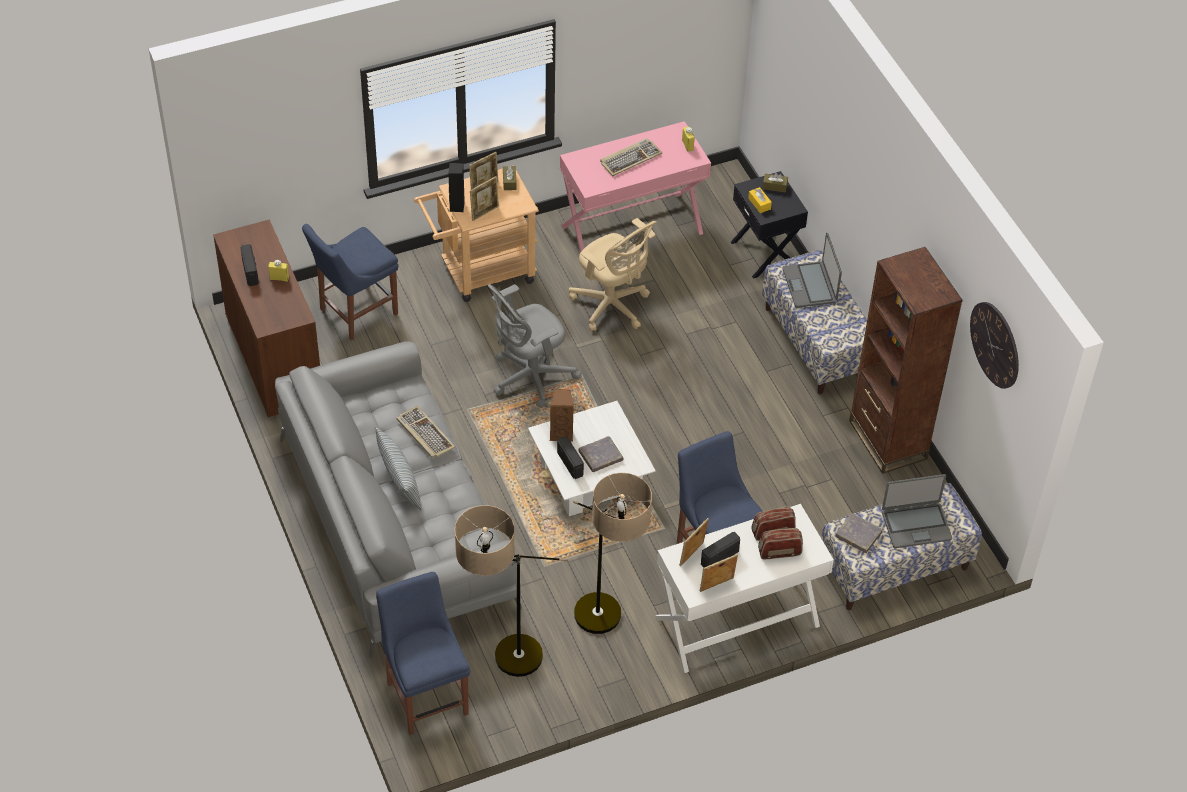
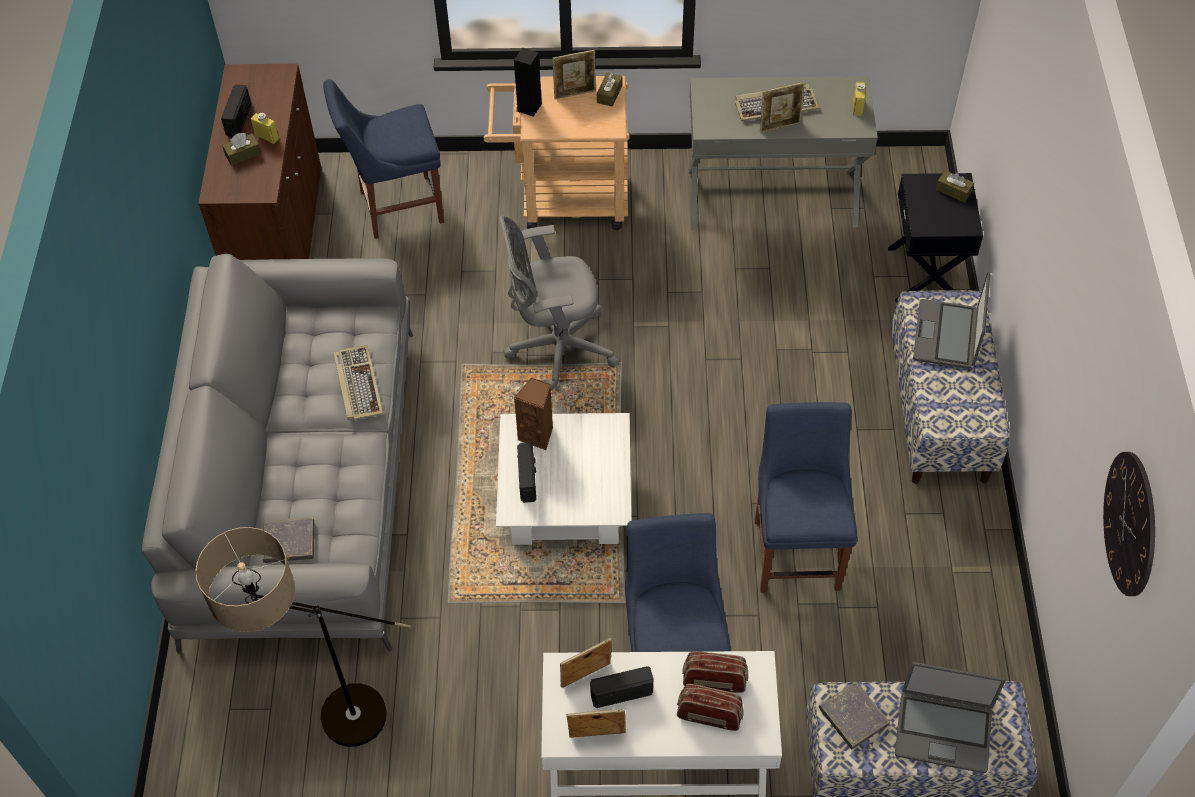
camera: 25 degrees right, 5 degrees up
(269, 295) = (243, 154): none -> brown tissue box
(399, 480) = (295, 435): pillow -> none
(426, 694) = (215, 727): blue chair -> blue chair (796, 549)
(484, 212) = (559, 124): picture frame -> picture frame (779, 126)
(600, 456) = (571, 481): grey book -> grey book (289, 542)
(606, 628) = (483, 717): floor lamp -> none
(612, 306) = (701, 287): beige office chair -> none
(631, 229) = (772, 197): pink desk -> grey desk
(759, 203) = (922, 208): yellow tissue box -> none
(887, 440) = (978, 576): brown bookcase -> none

